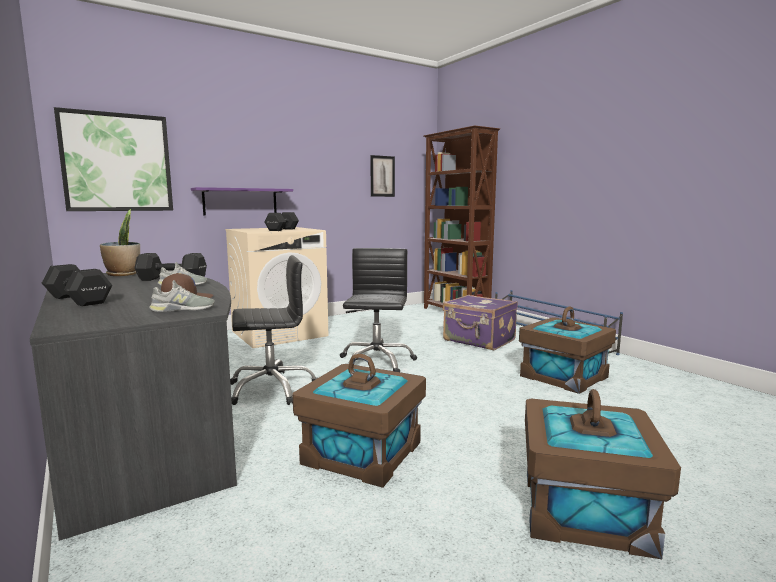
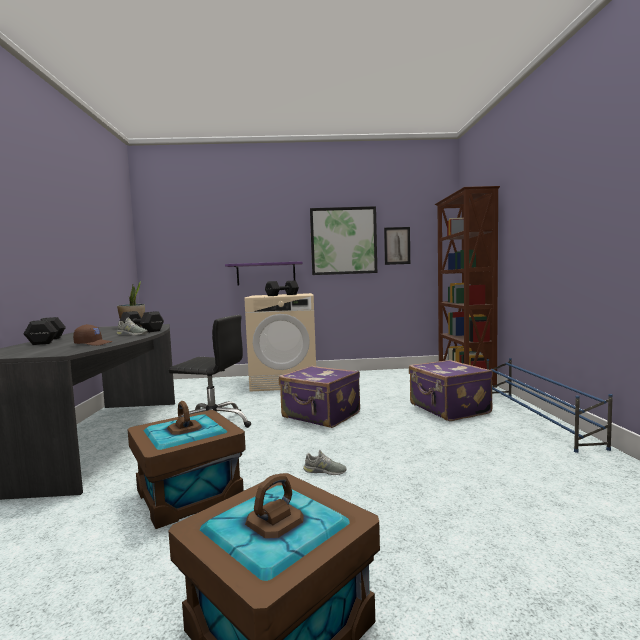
camera: 30 degrees right, 5 degrees down
(117, 162) = (180, 249): picture -> picture (343, 241)
(183, 309) = (62, 350): grey shoe -> grey shoe (324, 471)
(376, 362) = (320, 416): black office chair -> purple suitcase
(564, 377) = (491, 463): brown storage box -> none

